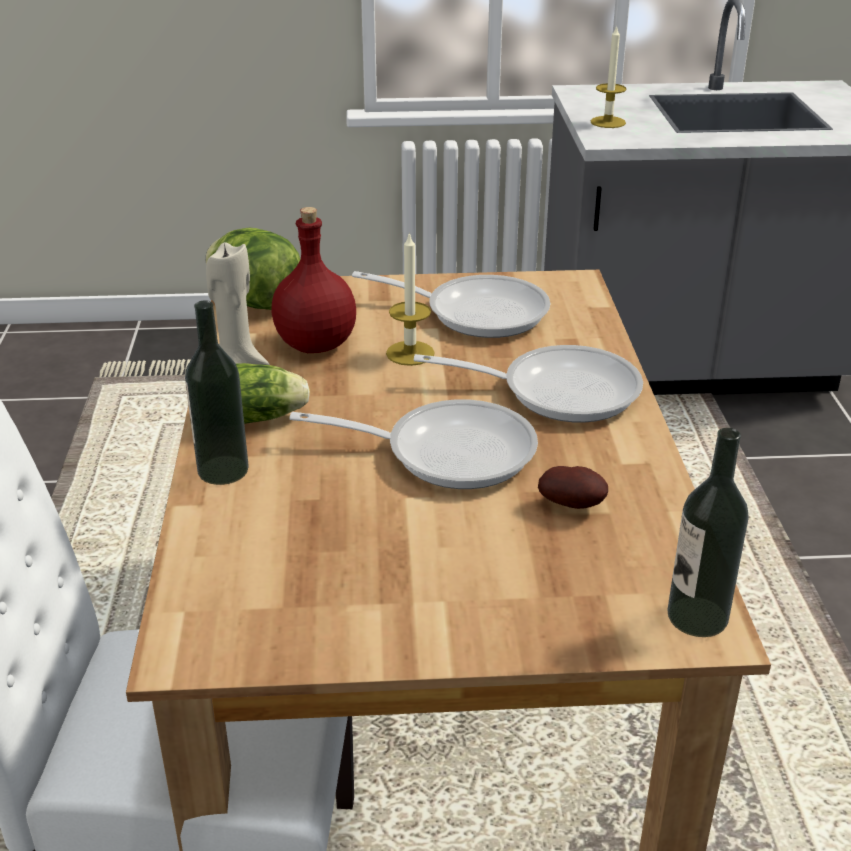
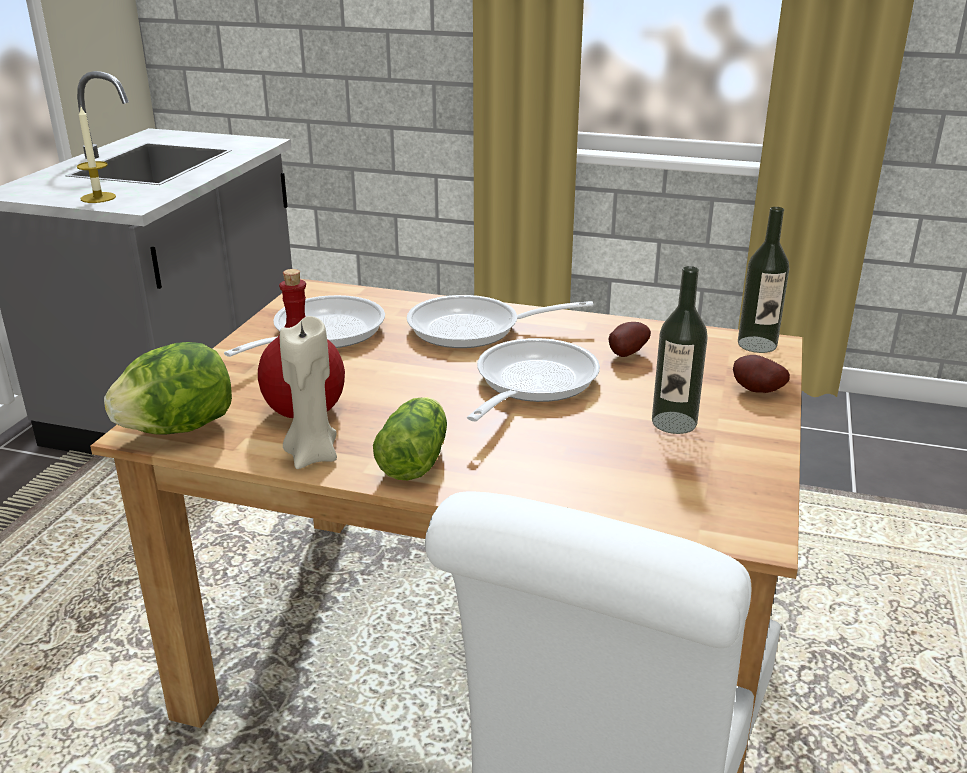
camera: 70 degrees left, 5 degrees down
(223, 470) = (495, 485): bottle -> bottle (674, 422)
(410, 353) = (364, 371): candle -> none
(539, 627) = (756, 391): none -> potato
(557, 391) = (474, 329): frying pan -> frying pan turned 120 degrees counterclockwise

